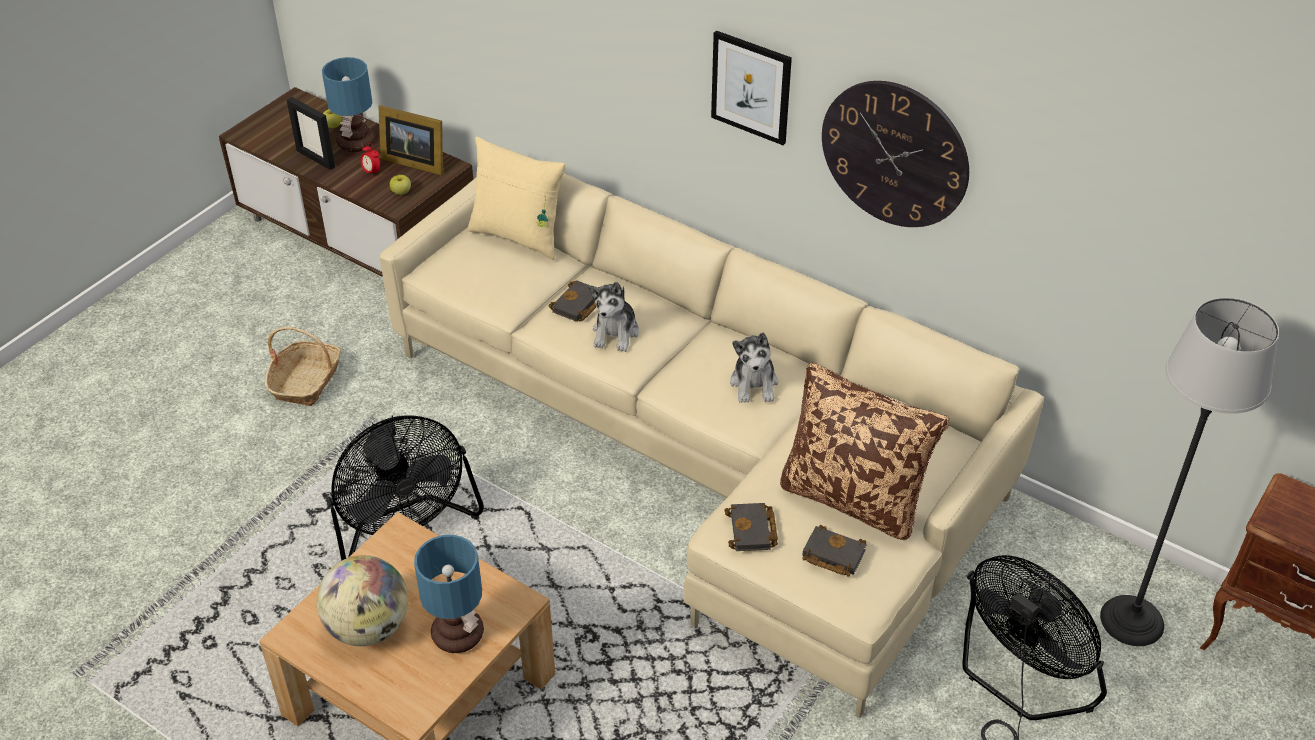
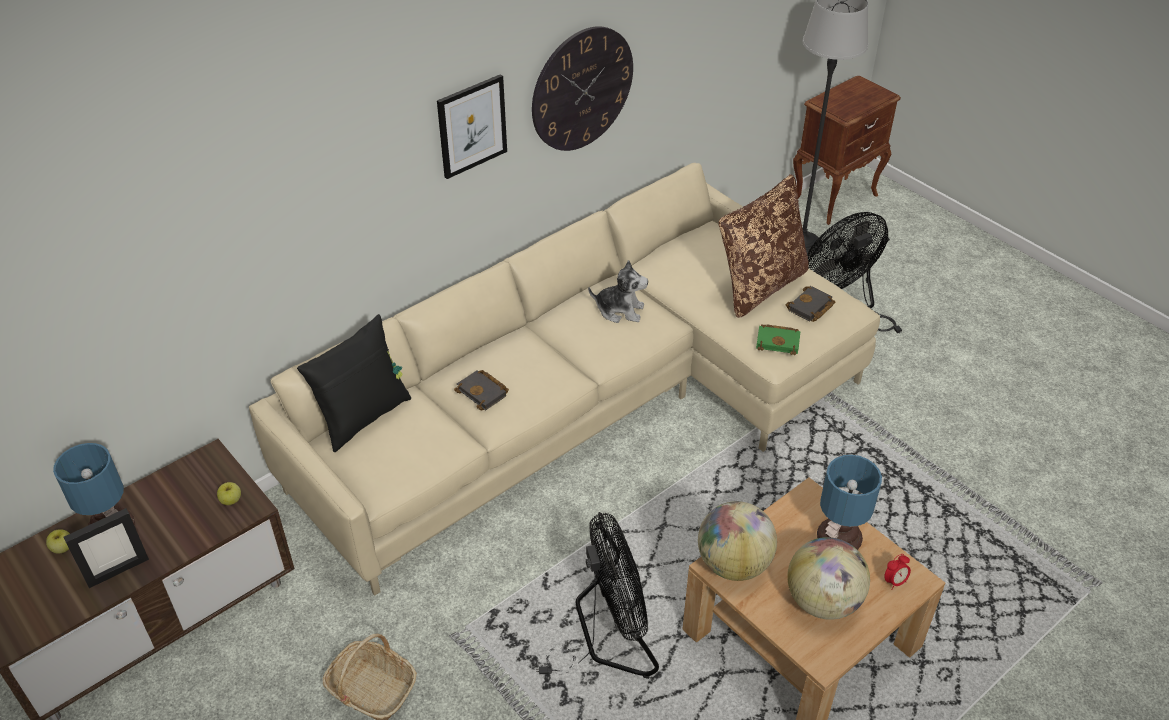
camera: 75 degrees left, 0 degrees up
(372, 172) = (178, 522): alarm clock -> alarm clock (894, 582)
(405, 546) = (733, 564): none -> globe
(413, 161) = (182, 483): picture frame -> none
(517, 237) = (363, 418): beige pillow -> black pillow
(615, 333) = (529, 375): plush toy -> none
(753, 531) = (779, 342): black book -> green book

